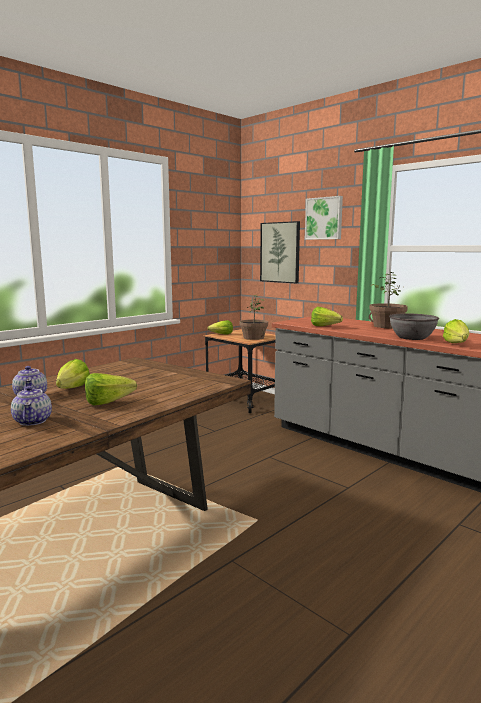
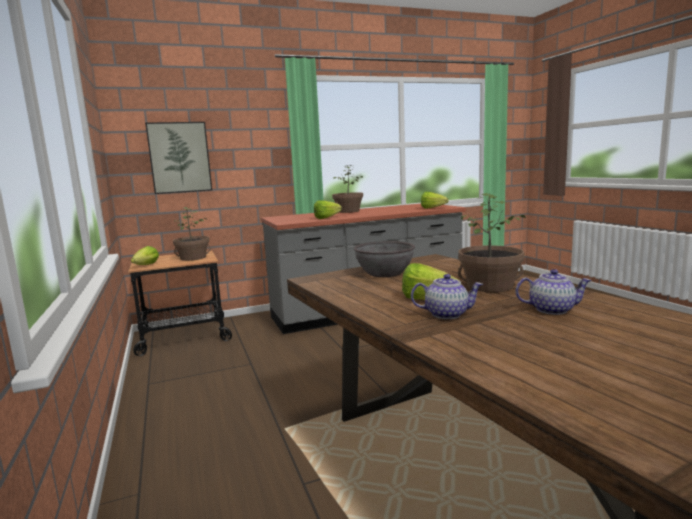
camera: 65 degrees left, 0 degrees up
(112, 402) = (489, 286): lettuce -> potted plant
(324, 218) = (237, 120): picture -> none
(412, 337) = (400, 211): grey bowl -> grey bowl (384, 273)

